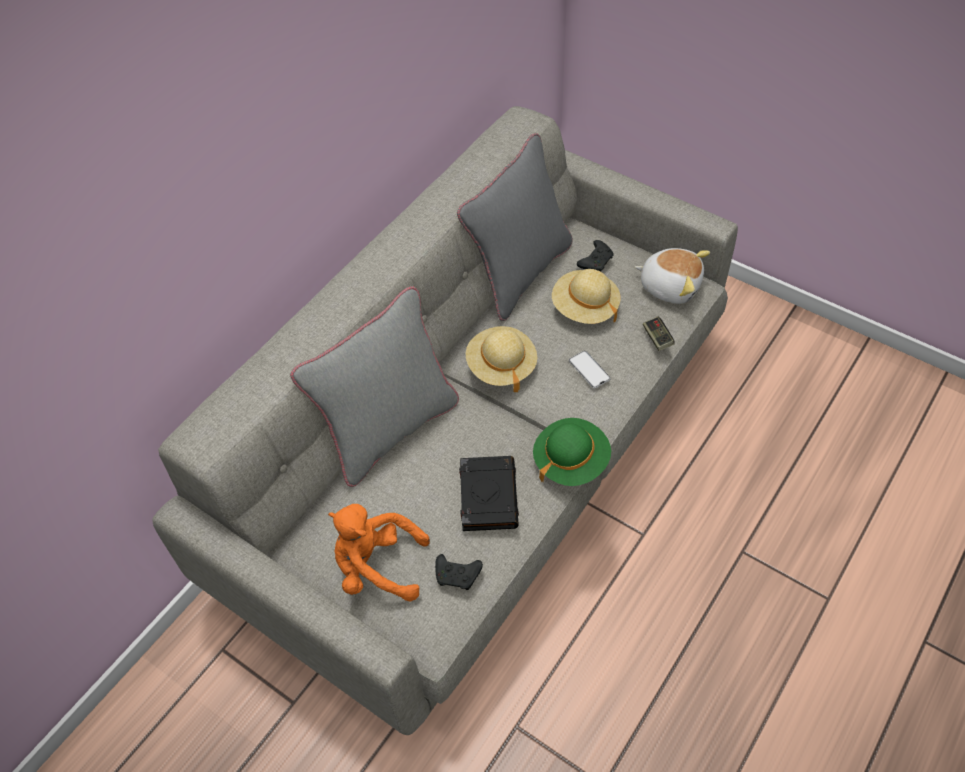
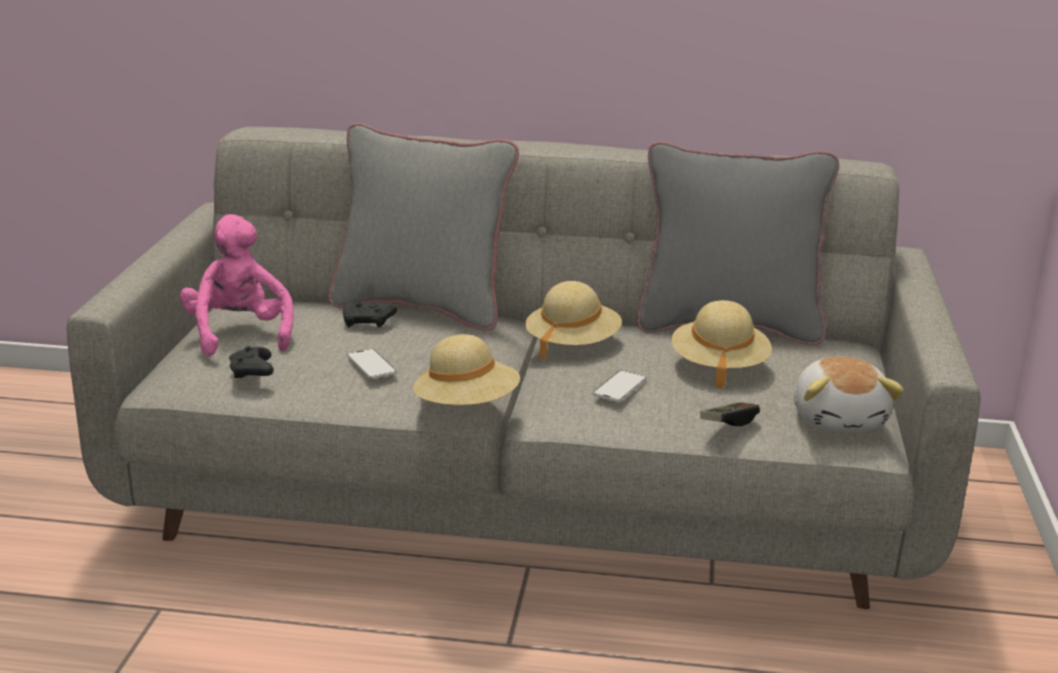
camera: 60 degrees right, 30 degrees down
(377, 567) = (239, 334): orange plush toy -> pink plush toy
(488, 495) = (371, 364): black book -> phone
(571, 461) = (466, 406): green hat -> beige hat
(596, 261) = (809, 360): black game controller -> black game controller (368, 323)

